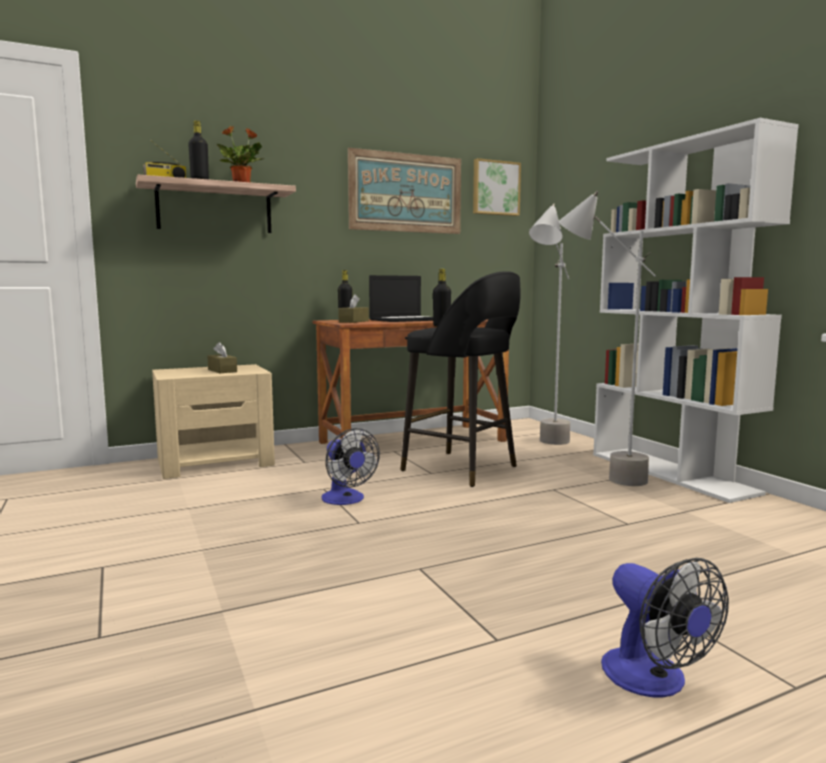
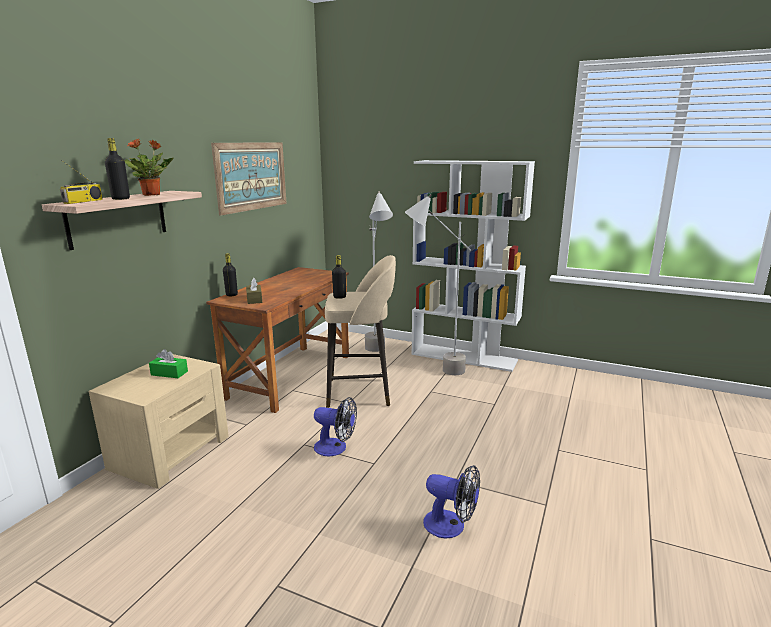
camera: 40 degrees left, 10 degrees up
(222, 370) = (169, 373): brown tissue box -> green tissue box
(406, 320) = (280, 286): laptop -> none
(462, 469) = (361, 392): black stool -> beige stool
(495, 188) = (301, 163): picture -> none
(654, 681) = (614, 492): fan -> fan (451, 526)

